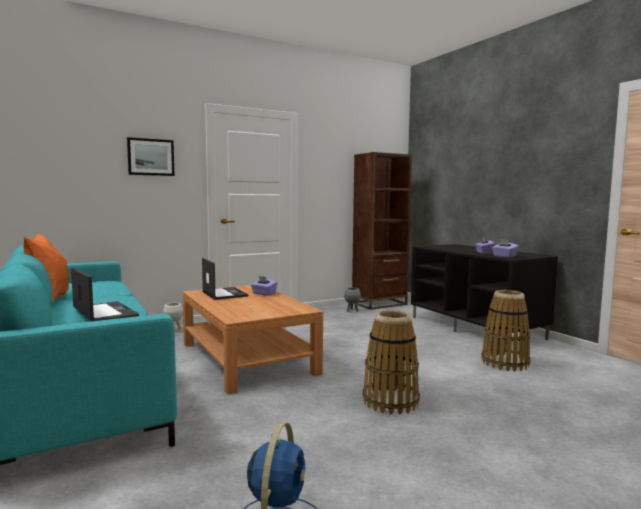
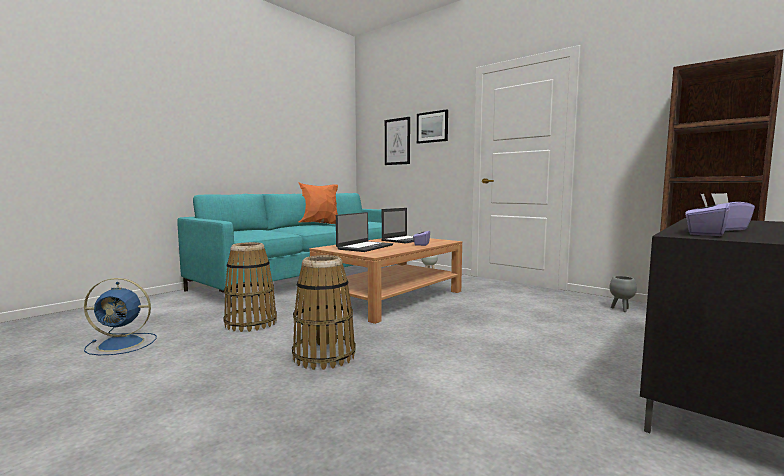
camera: 70 degrees right, 0 degrees up
(90, 168) = (397, 141): none -> picture
(104, 313) = (289, 229): laptop -> laptop (364, 247)
(505, 363) = (549, 429): basket -> basket (250, 323)

